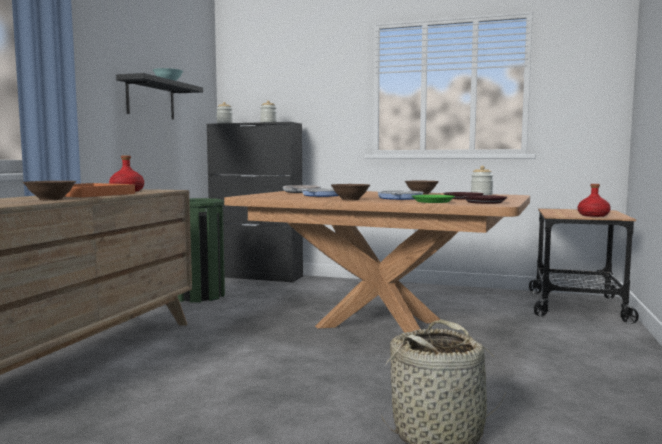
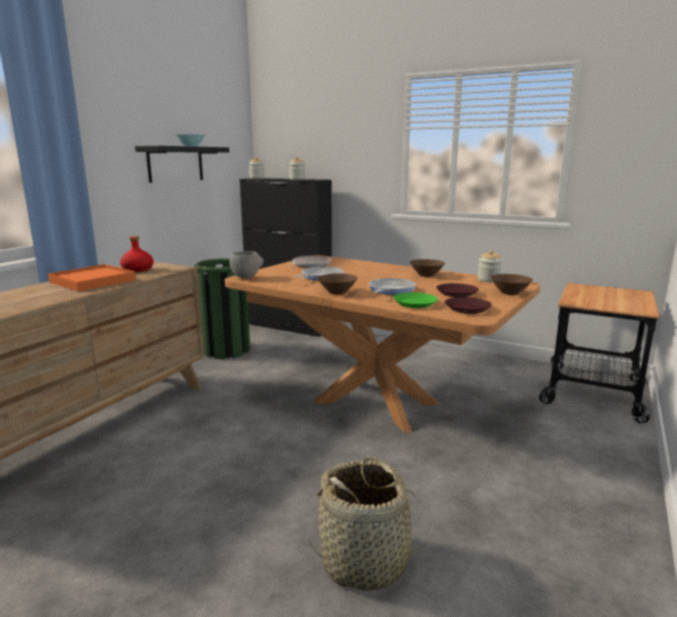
camera: 10 degrees right, 10 degrees up
(51, 199) = (47, 297): brown bowl -> brown bowl (510, 292)
(246, 196) = (246, 277): none -> grey bowl
(593, 215) = (615, 305): red bottle -> none

